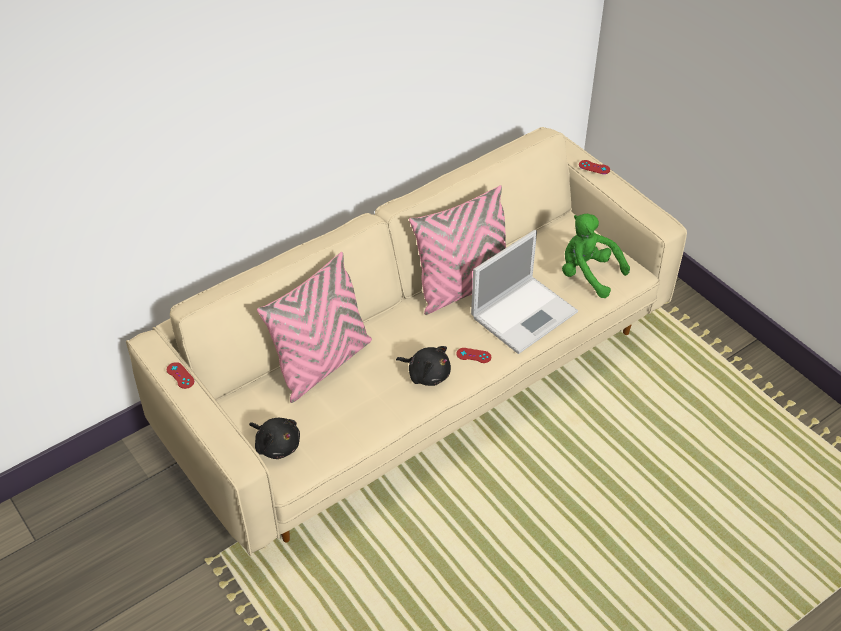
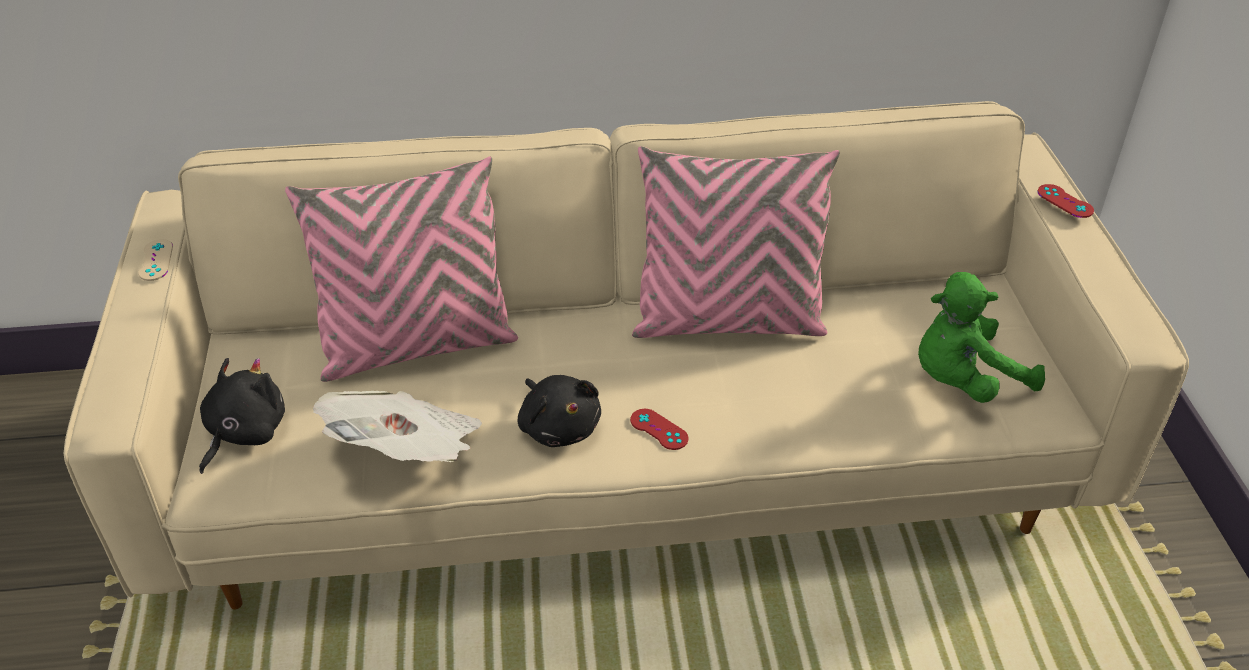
camera: 30 degrees right, 5 degrees down
(180, 375) = (156, 260): red game controller -> beige game controller
(276, 445) = (243, 433): black plush toy -> black plush toy turned 135 degrees counterclockwise
(367, 418) = (408, 452): none -> newspaper
(525, 313) = (801, 399): laptop -> none
(588, 274) = (963, 380): green plush toy -> green plush toy turned 90 degrees counterclockwise

